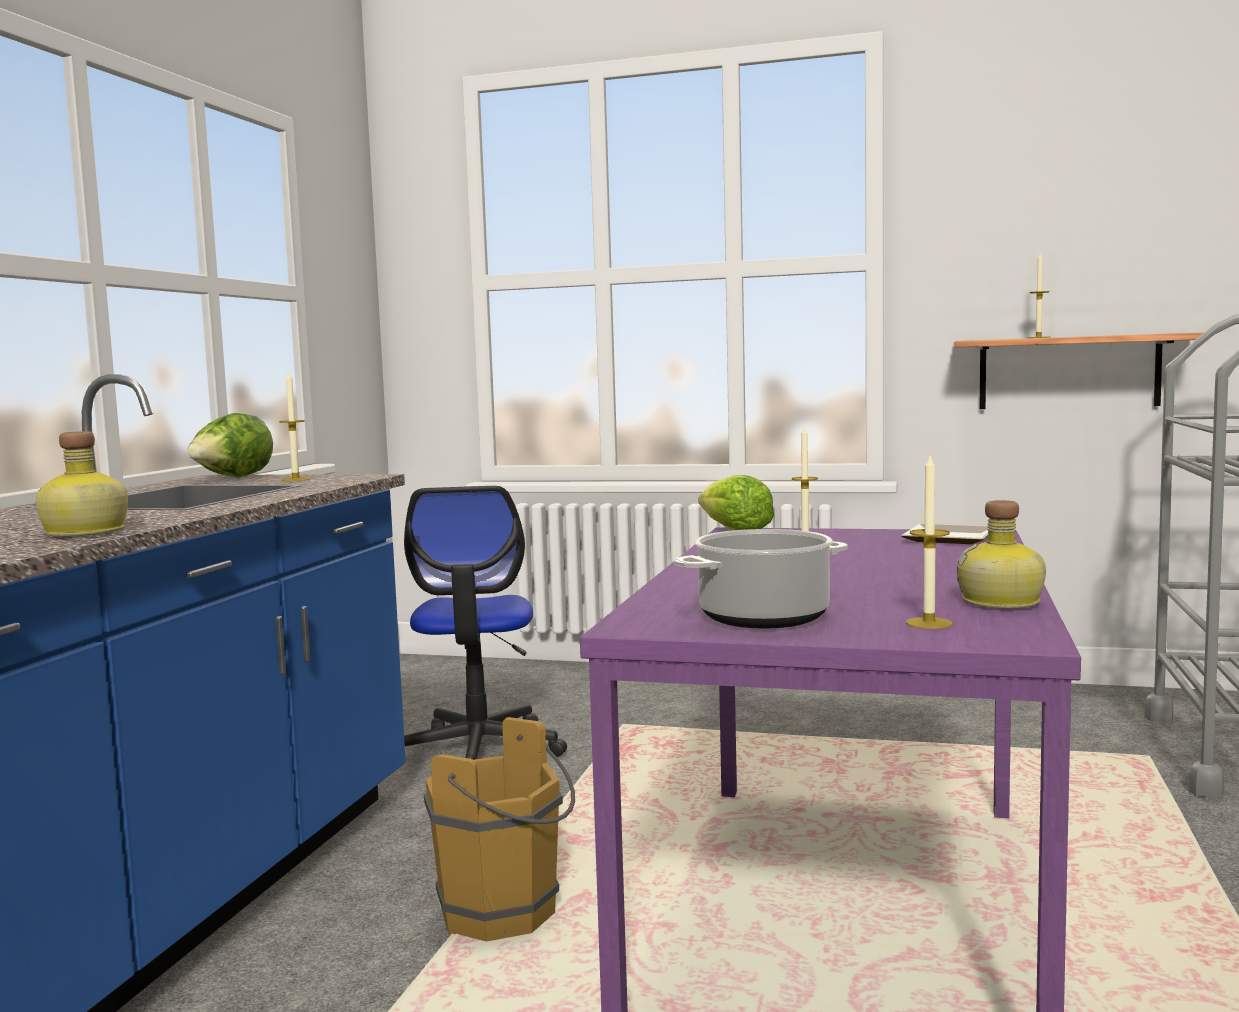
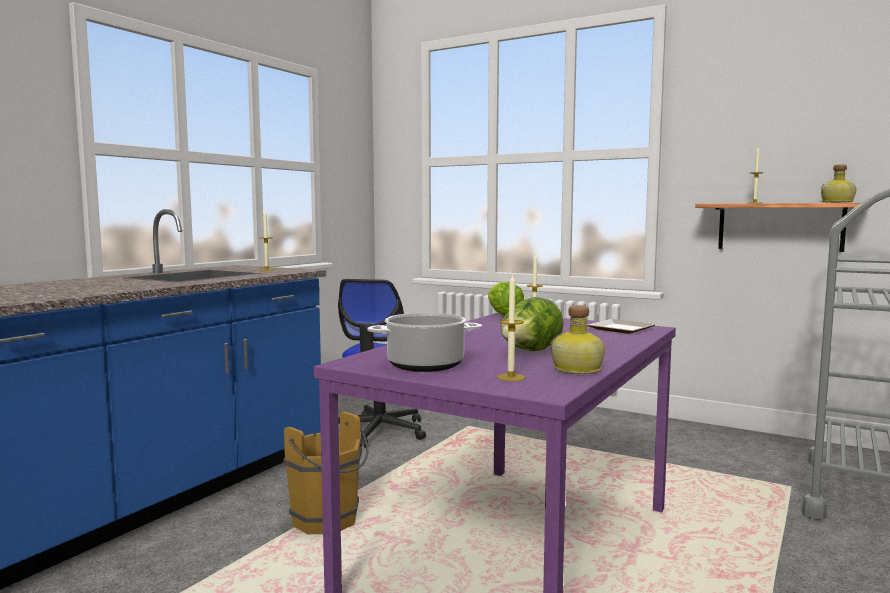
camera: 15 degrees right, 0 degrees up
(84, 533) = (102, 290): bottle -> bottle (837, 202)
(232, 478) = (241, 267): lettuce -> lettuce (529, 352)

